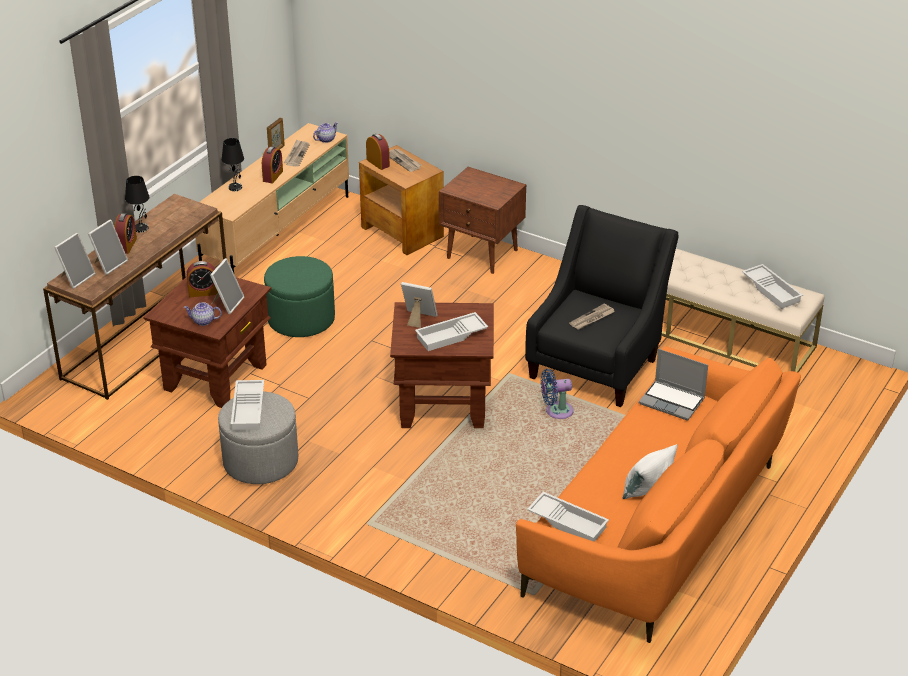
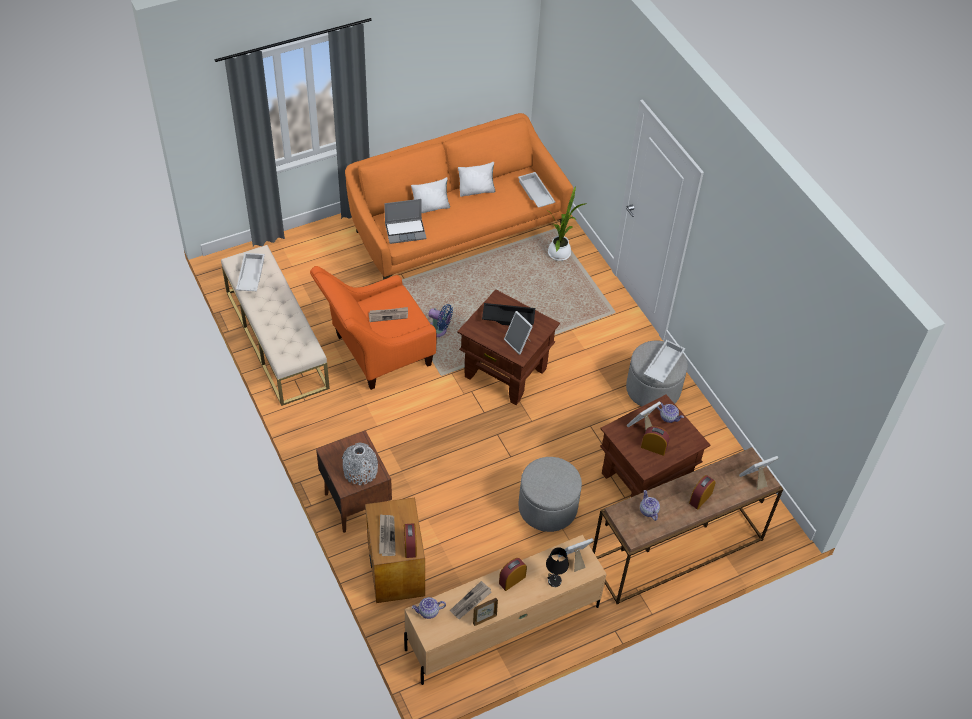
camera: 150 degrees left, 15 degrees up
(109, 264) = (723, 481): picture frame -> picture frame (574, 559)
(141, 228) = (679, 514): black table lamp -> none
(173, 220) = (648, 511): none -> teapot
(301, 319) = (547, 507): green ottoman -> grey ottoman
(451, 336) = (509, 317): white tray -> black tray
(470, 185) = (360, 471): none -> grey vase
(499, 566) = (560, 252): none -> potted plant
(597, 363) = (376, 353): black armchair -> orange armchair
(672, 401) = (406, 231): laptop -> laptop turned 105 degrees clockwise
(677, 442) = (431, 207): none -> white pillow

